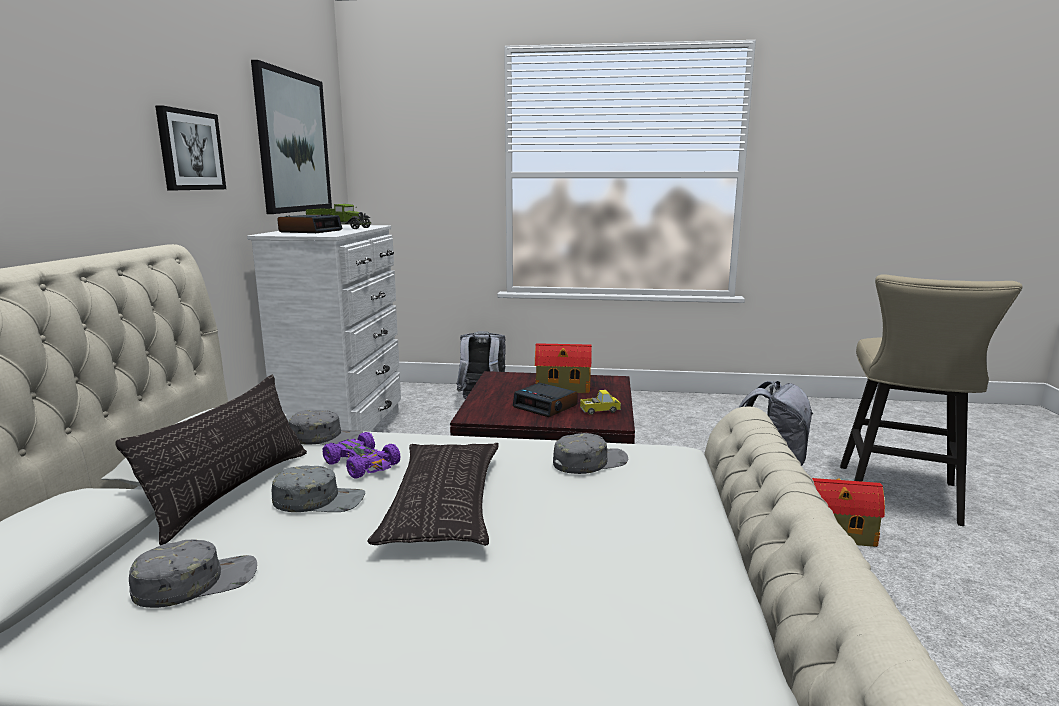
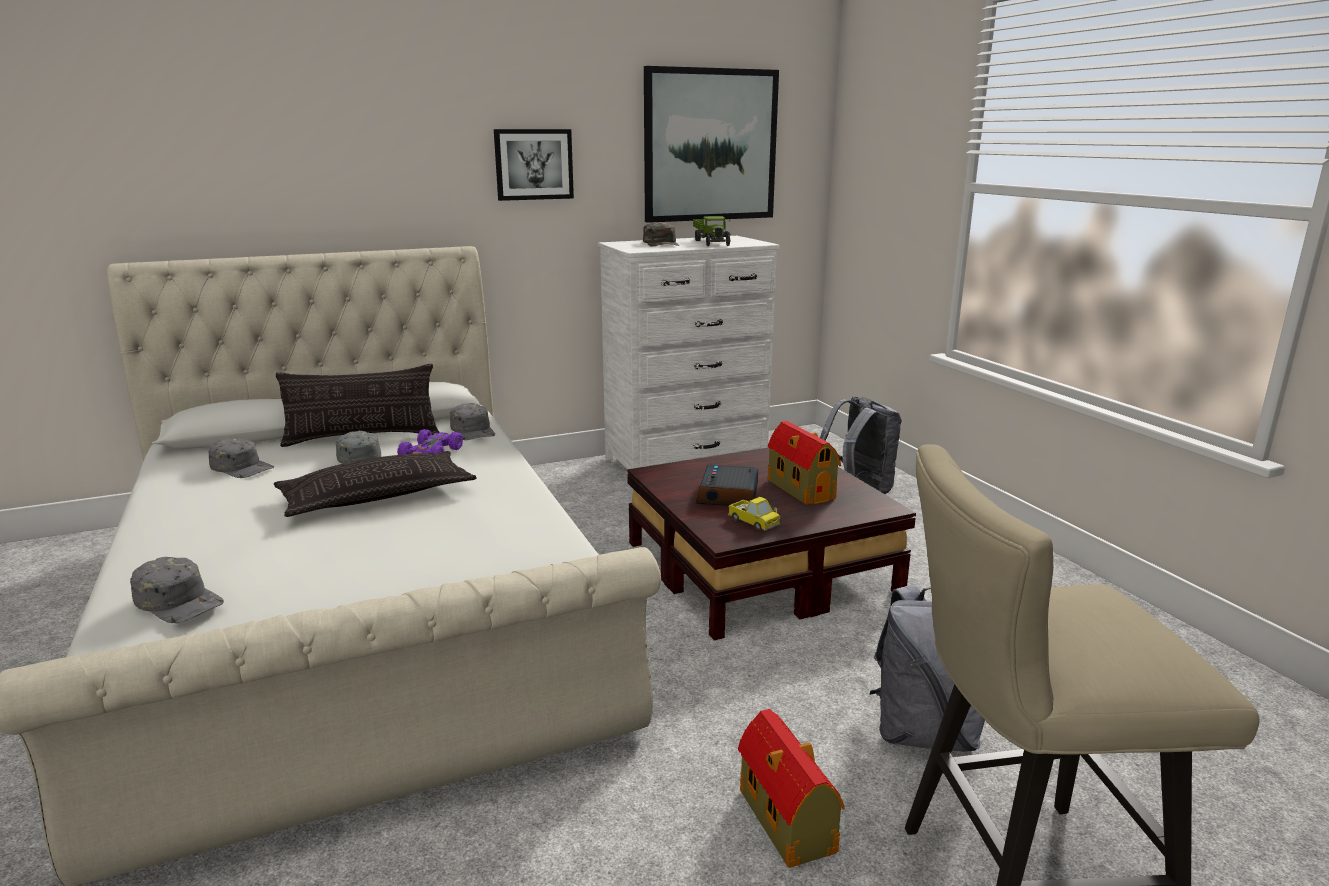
camera: 60 degrees right, 5 degrees up
(311, 231) = (661, 243): alarm clock -> green cap
(589, 462) = (503, 527): grey cap -> grey cap (179, 601)

